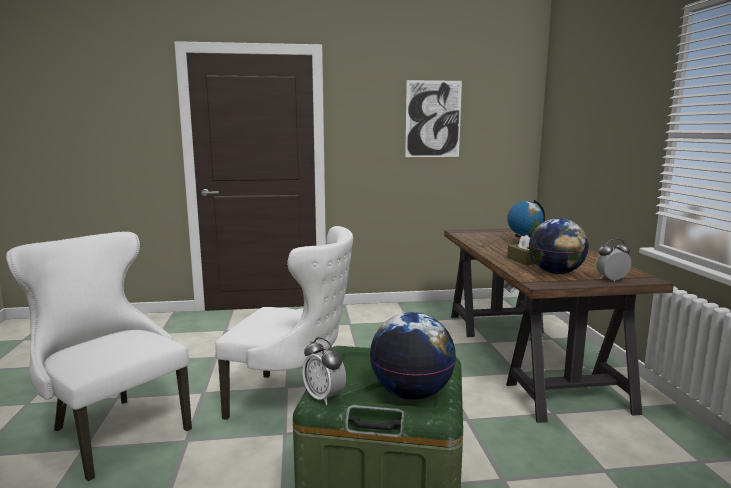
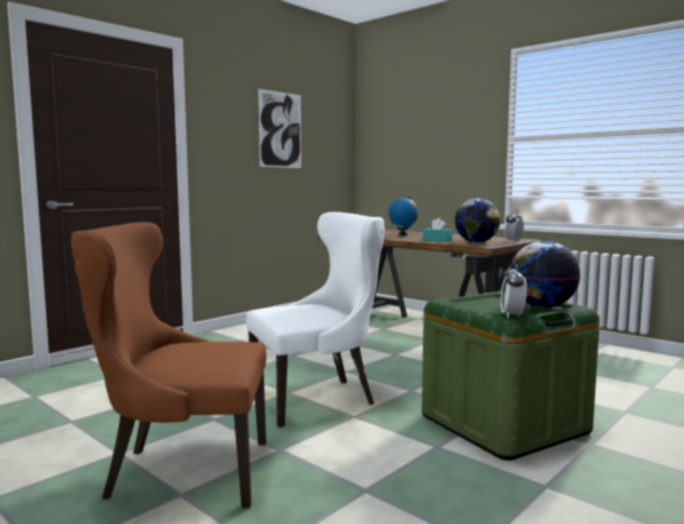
camera: 40 degrees left, 5 degrees down
(113, 430) = (182, 472): white chair -> brown chair
(324, 397) = (512, 316): alarm clock -> alarm clock turned 90 degrees clockwise
(523, 260) = (437, 240): brown tissue box -> turquoise tissue box

